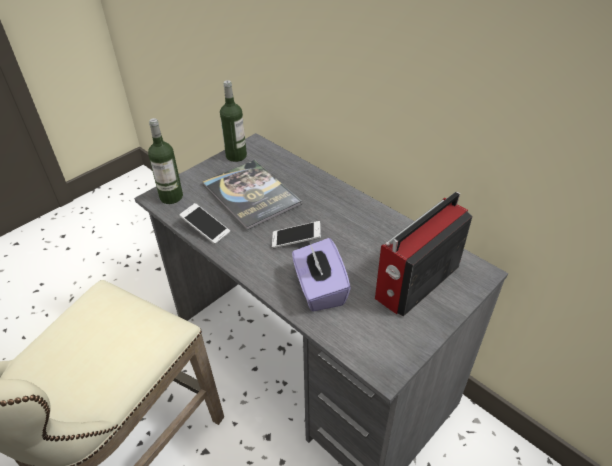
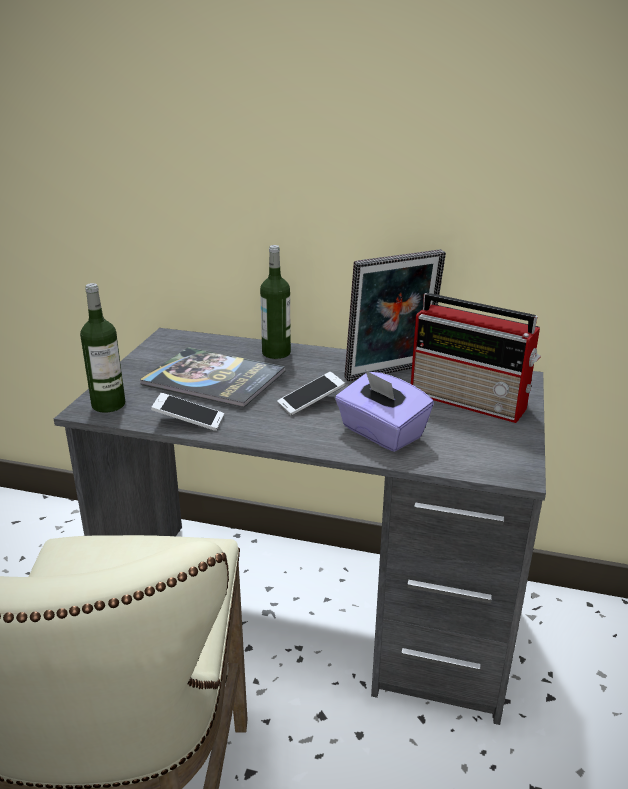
camera: 30 degrees left, 15 degrees down
(236, 156) = (156, 351): bottle -> bottle (276, 353)
(377, 232) = (390, 374): none -> picture frame
(415, 283) = (470, 401): radio -> radio turned 75 degrees counterclockwise

